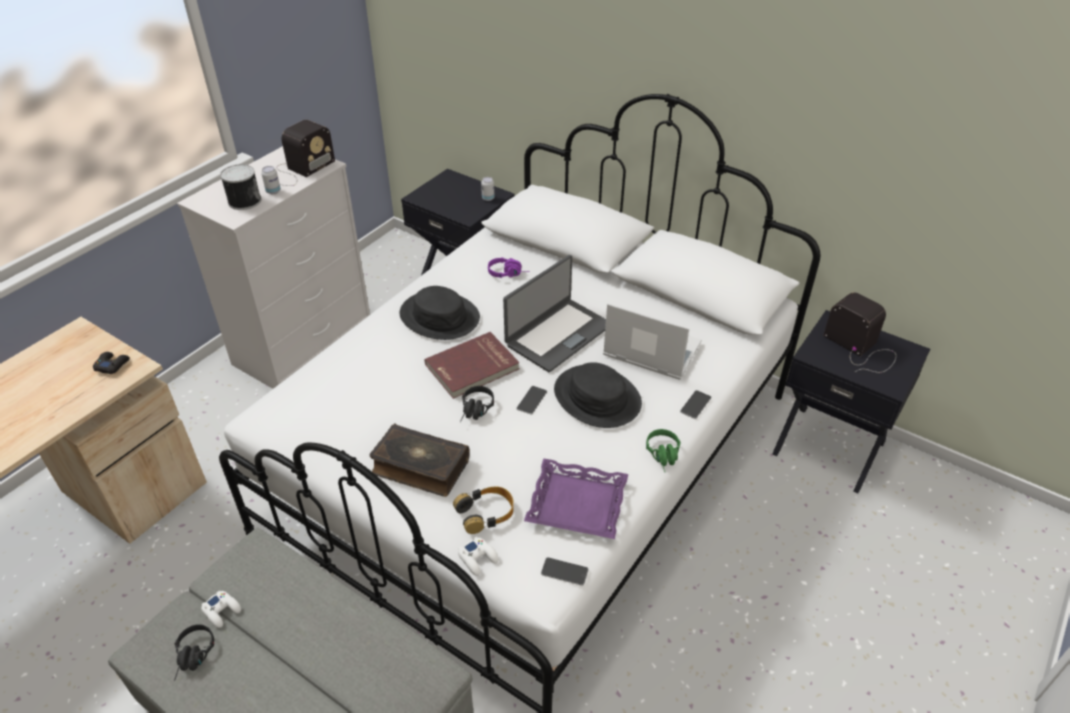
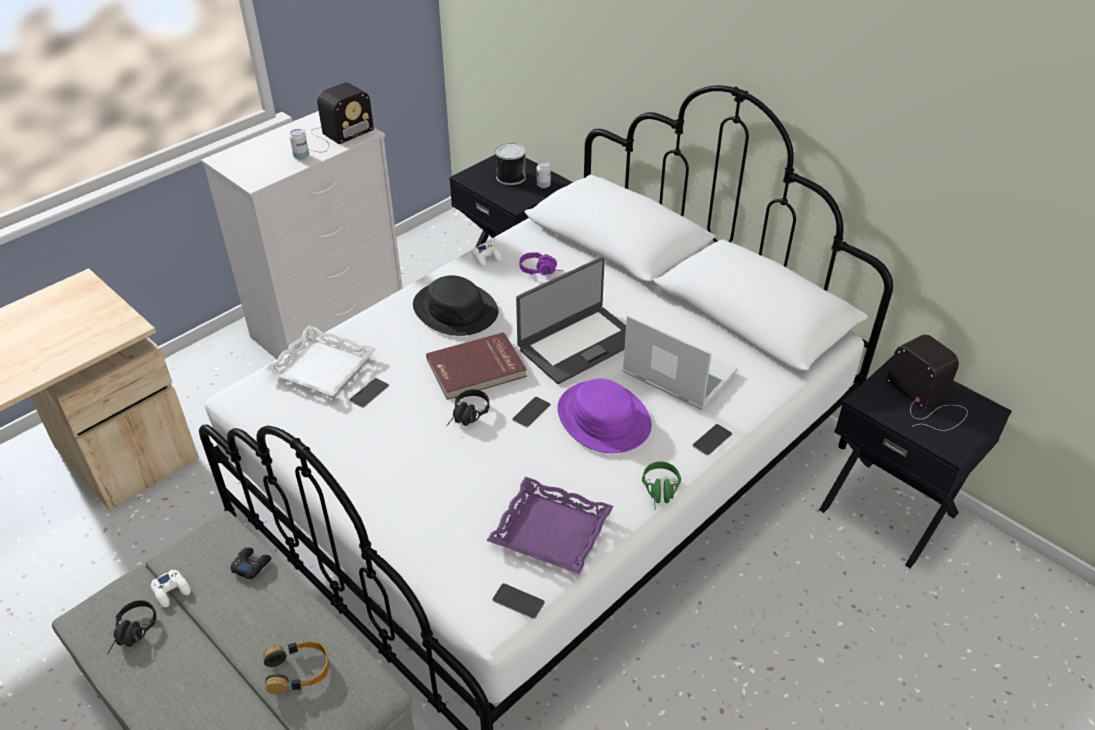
camera: 10 degrees right, 0 degrees up
(112, 365) = (106, 322): black game controller -> black game controller (251, 565)
(244, 201) = (268, 164): can -> can (510, 176)
(328, 383) = (321, 368): none -> white tray
(379, 401) = (369, 393): none -> phone
(420, 467) = (394, 469): book -> none
(478, 558) = (430, 573): white game controller -> white game controller (486, 258)
(486, 513) = (450, 527): headphones -> headphones (298, 671)
(597, 397) = (603, 418): black hat -> purple hat

